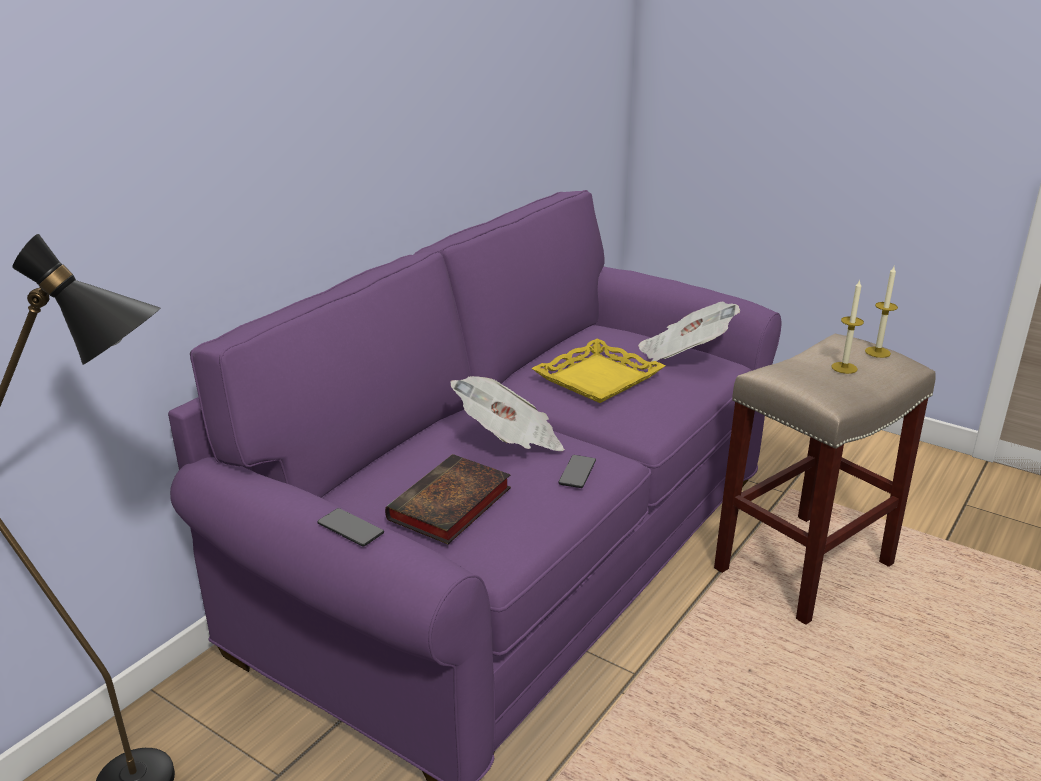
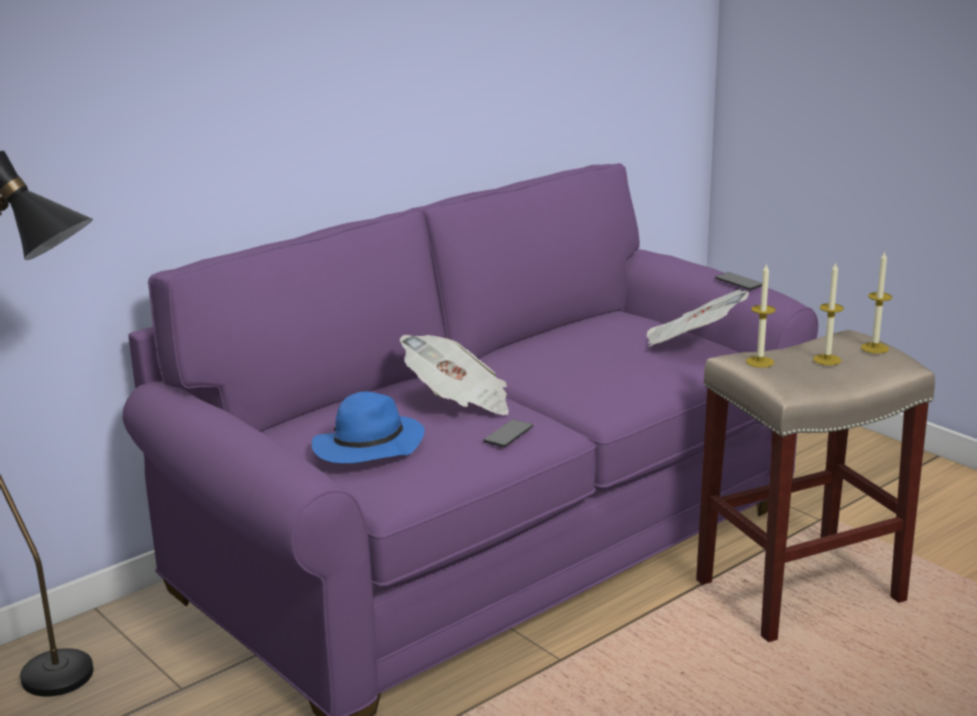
camera: 15 degrees right, 5 degrees down
(350, 528) = (250, 442): phone -> phone (739, 282)
(449, 506) = (368, 448): book -> blue hat
(597, 378) = (583, 357): yellow tray -> none
(793, 377) = (760, 362): none -> candle

